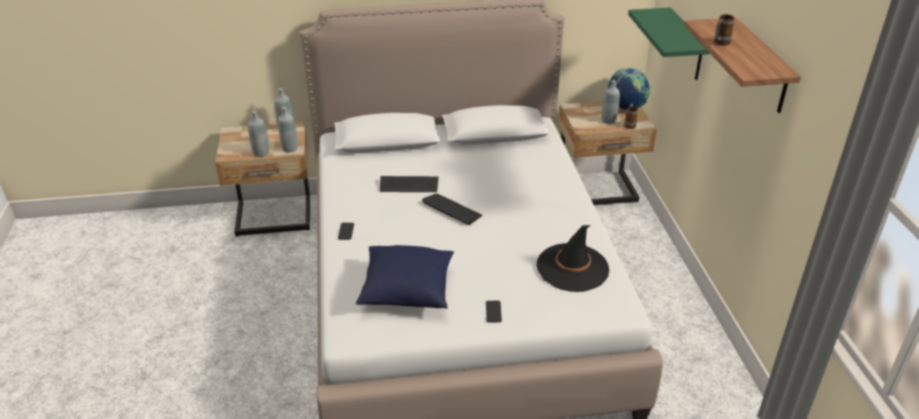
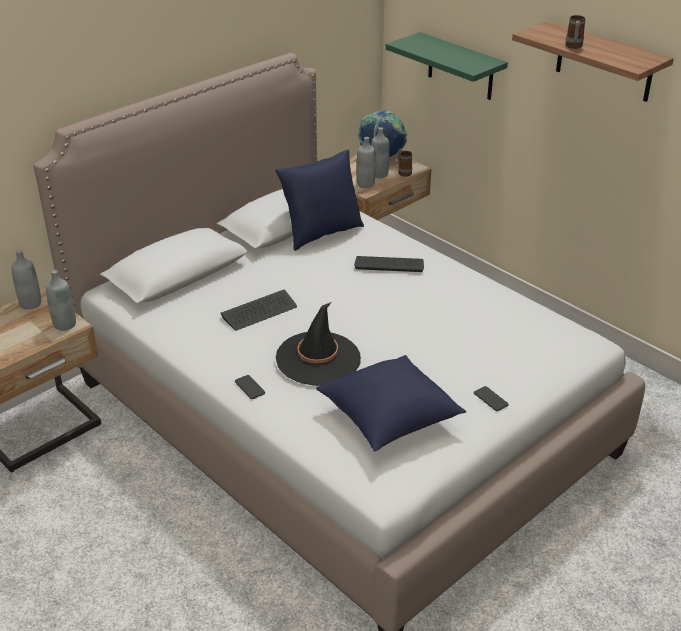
camera: 35 degrees left, 0 degrees up
(261, 153) = (33, 343): grey bottle -> grey bottle (365, 184)
(452, 209) = (335, 318): keyboard -> keyboard (389, 264)
(513, 148) = (321, 233): none -> blue pillow
(572, 268) = (510, 326): black hat -> black hat (318, 359)

